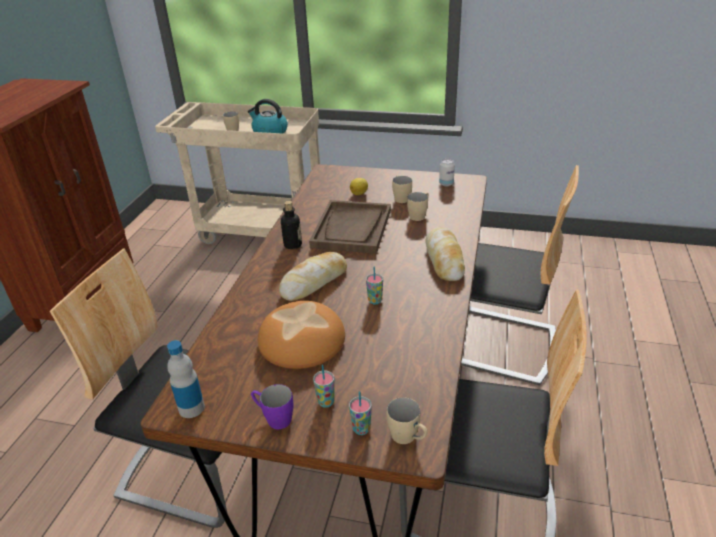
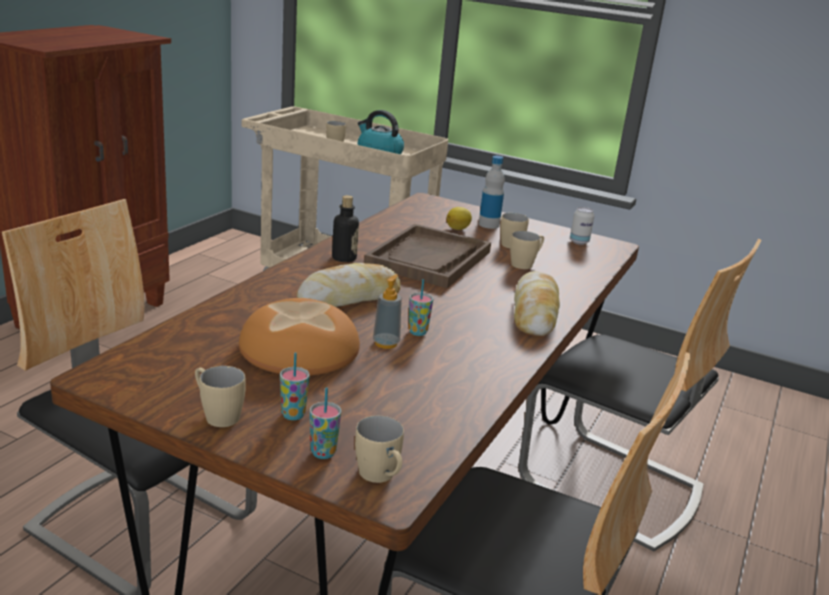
camera: 10 degrees right, 10 degrees down
(191, 408) = (121, 380): bottle -> bottle (489, 224)
(274, 418) = (216, 414): purple mug -> beige mug
(358, 317) = (386, 343): none -> soap dispenser

